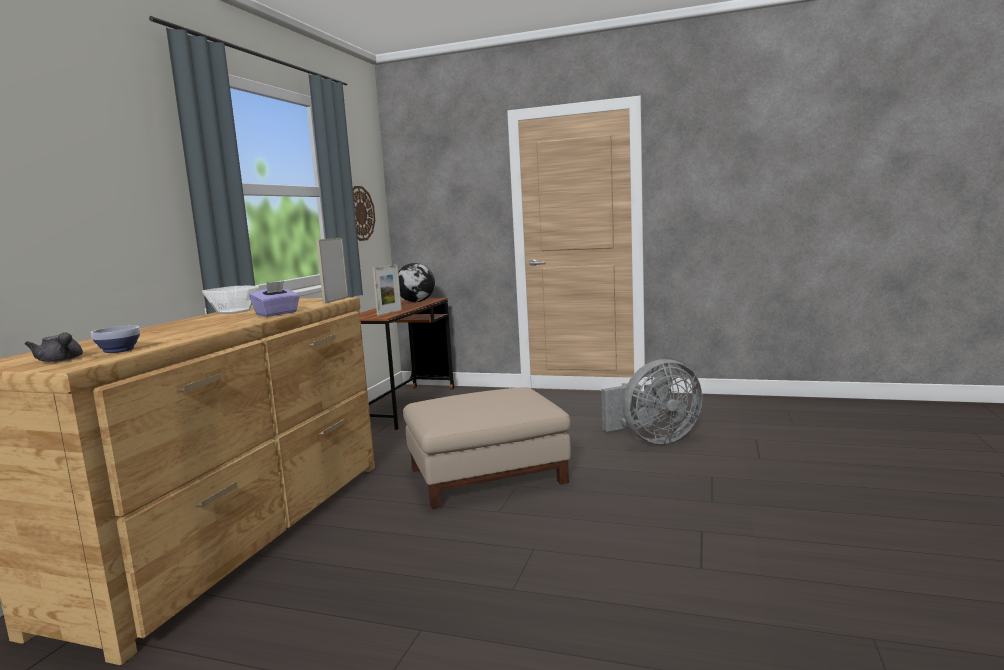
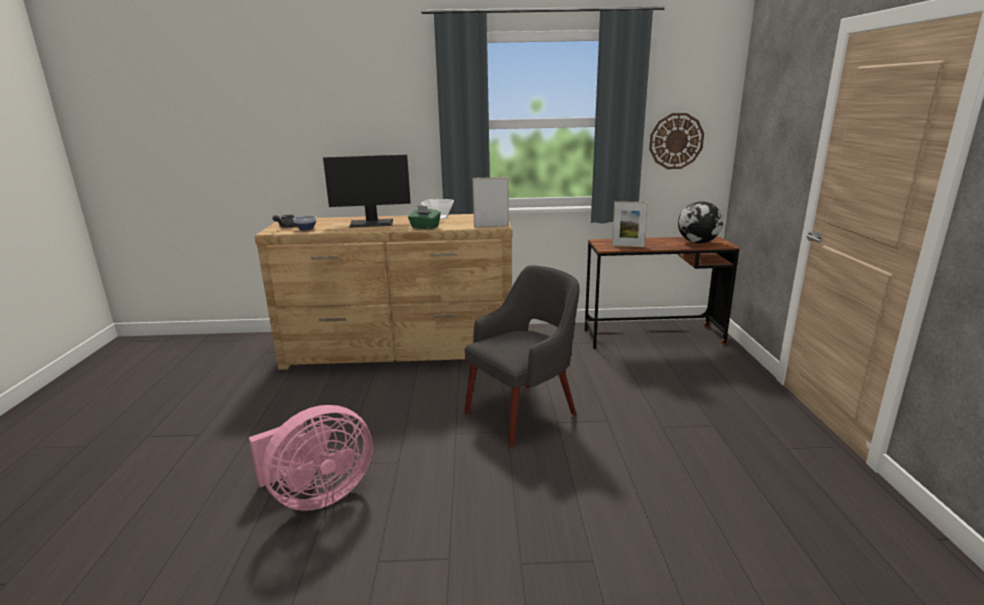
camera: 70 degrees right, 10 degrees up
(185, 328) = (371, 223): none -> monitor
(277, 313) = (424, 227): purple tissue box -> green tissue box
(487, 475) = (522, 412): beige ottoman -> grey armchair
(573, 608) = (317, 495): none -> pink fan
(654, 439) = (683, 501): grey fan -> none

